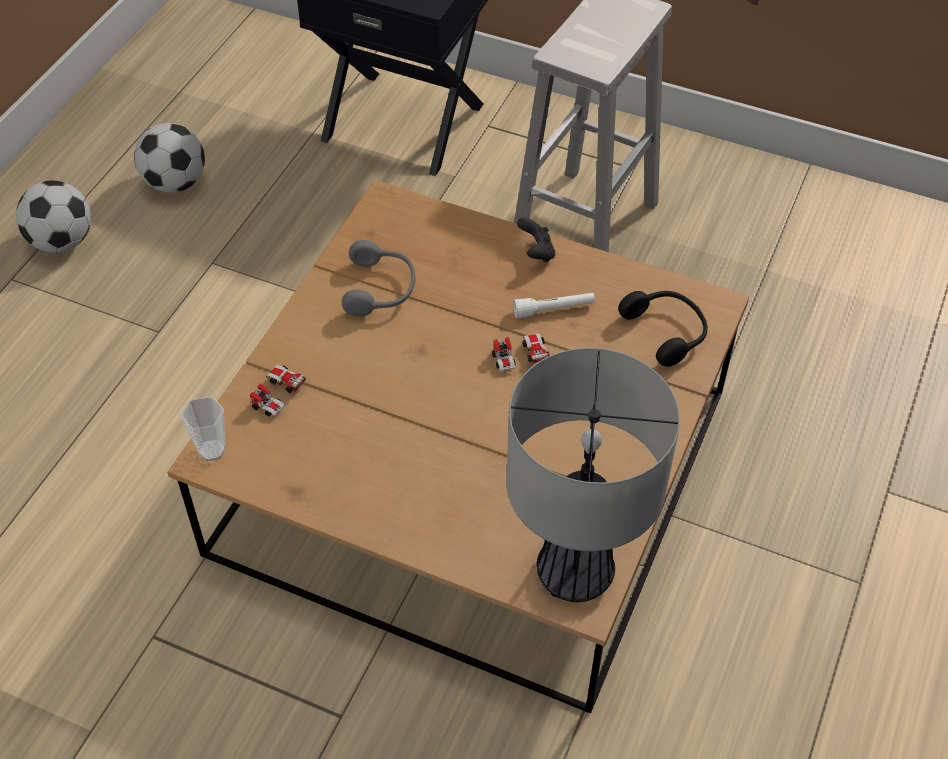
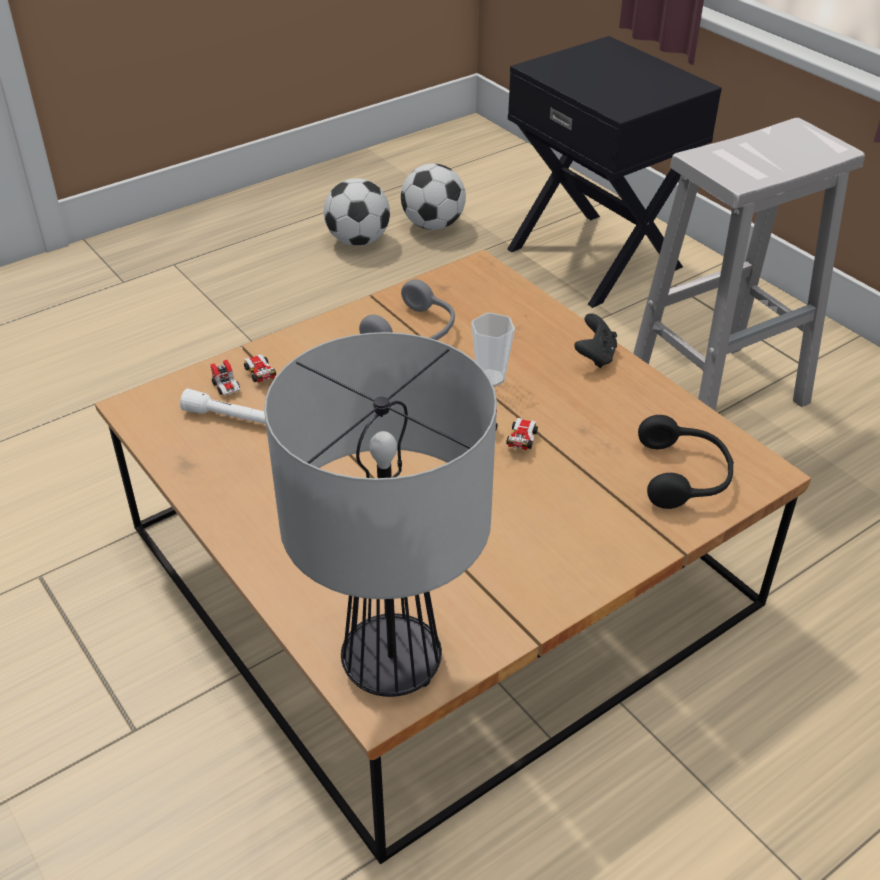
camera: 30 degrees right, 10 degrees down
(62, 241) = (234, 252): football -> football (433, 225)
(212, 450) = (146, 402): cup -> cup (490, 378)
(554, 309) = (573, 410): white flashlight -> white flashlight (229, 418)

